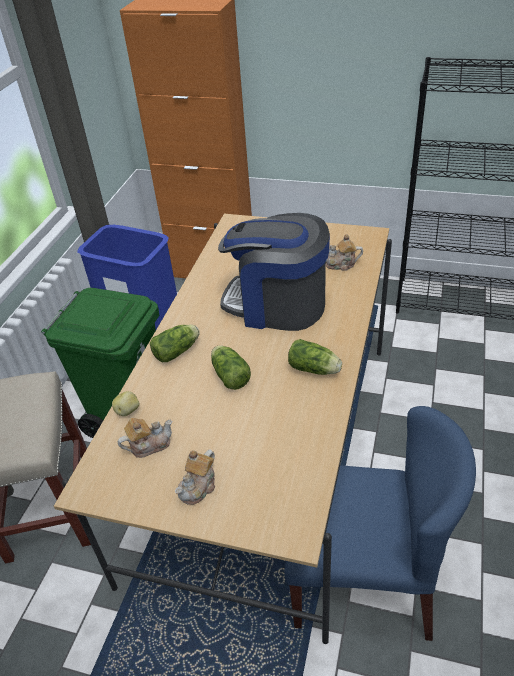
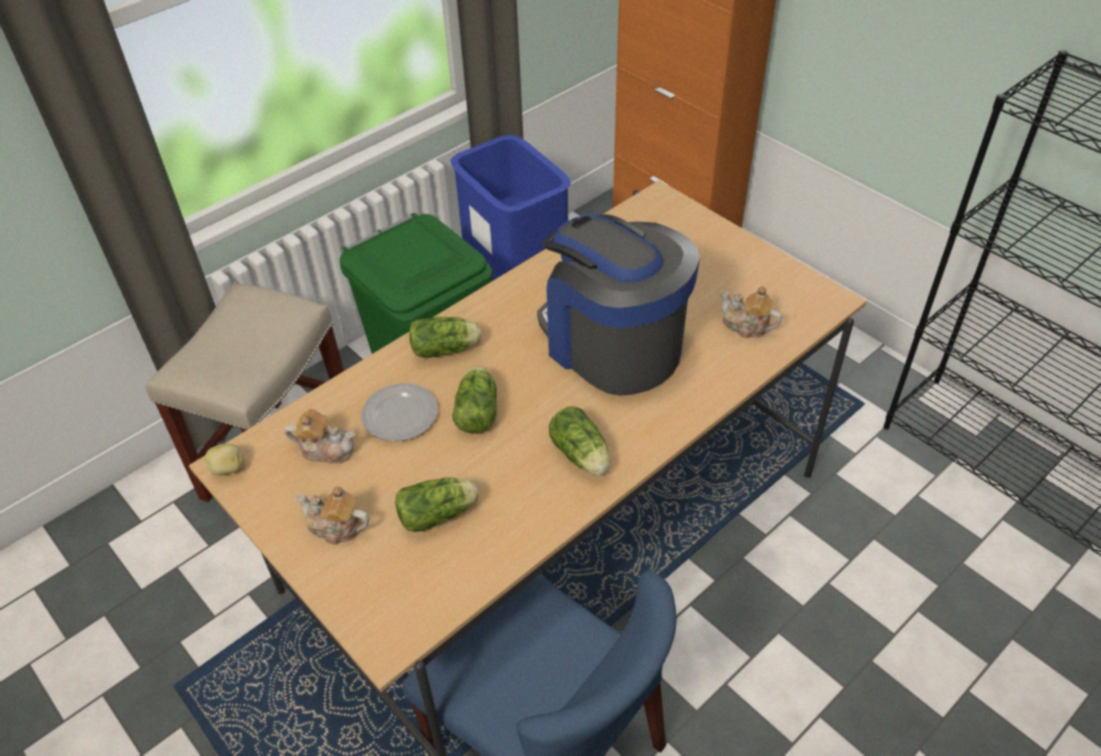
camera: 30 degrees right, 5 degrees up
(128, 411) = (337, 396): potato -> potato (229, 469)
(181, 400) = (400, 414): none -> plate
(199, 486) = (336, 527): teapot -> teapot turned 45 degrees clockwise
(260, 443) = (440, 514): none -> lettuce

